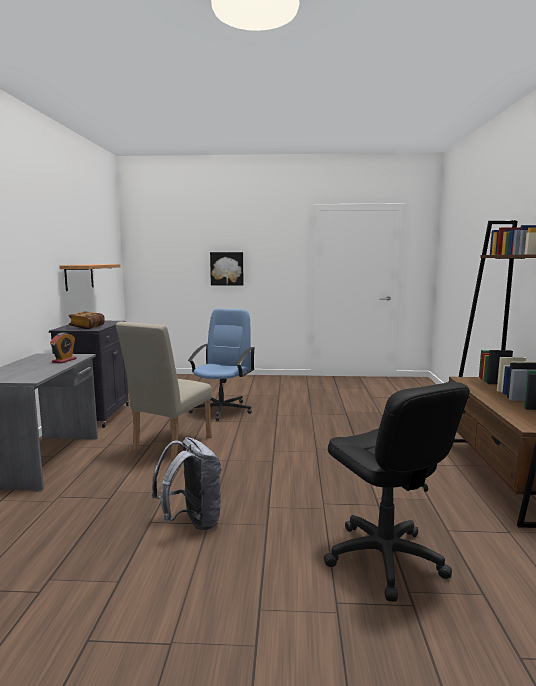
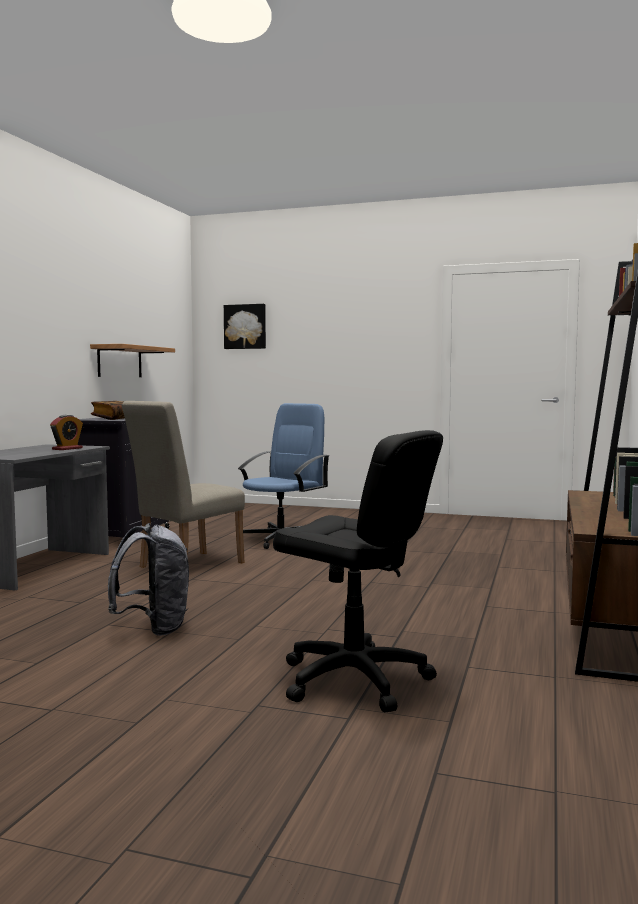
camera: 15 degrees right, 5 degrees down
(227, 268) = (324, 358): picture -> picture (245, 326)
(384, 559) = (354, 680): black office chair -> black office chair turned 45 degrees counterclockwise

